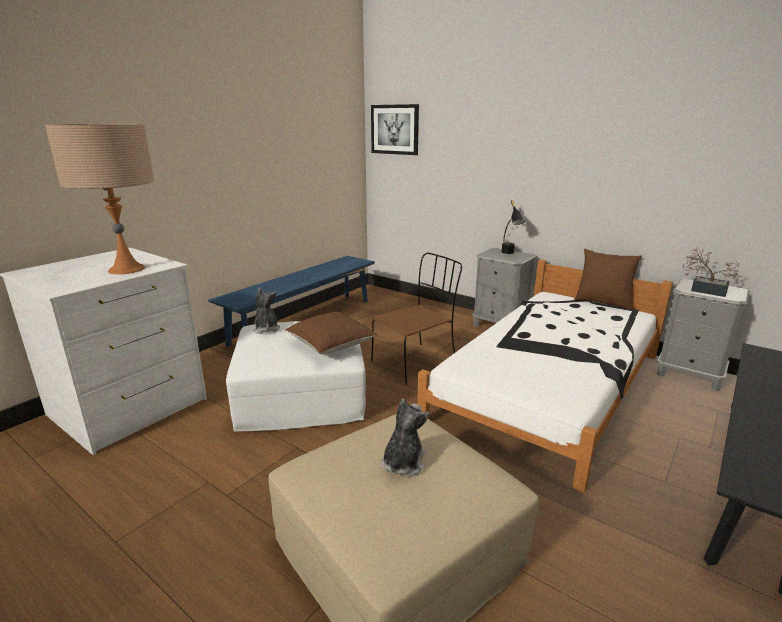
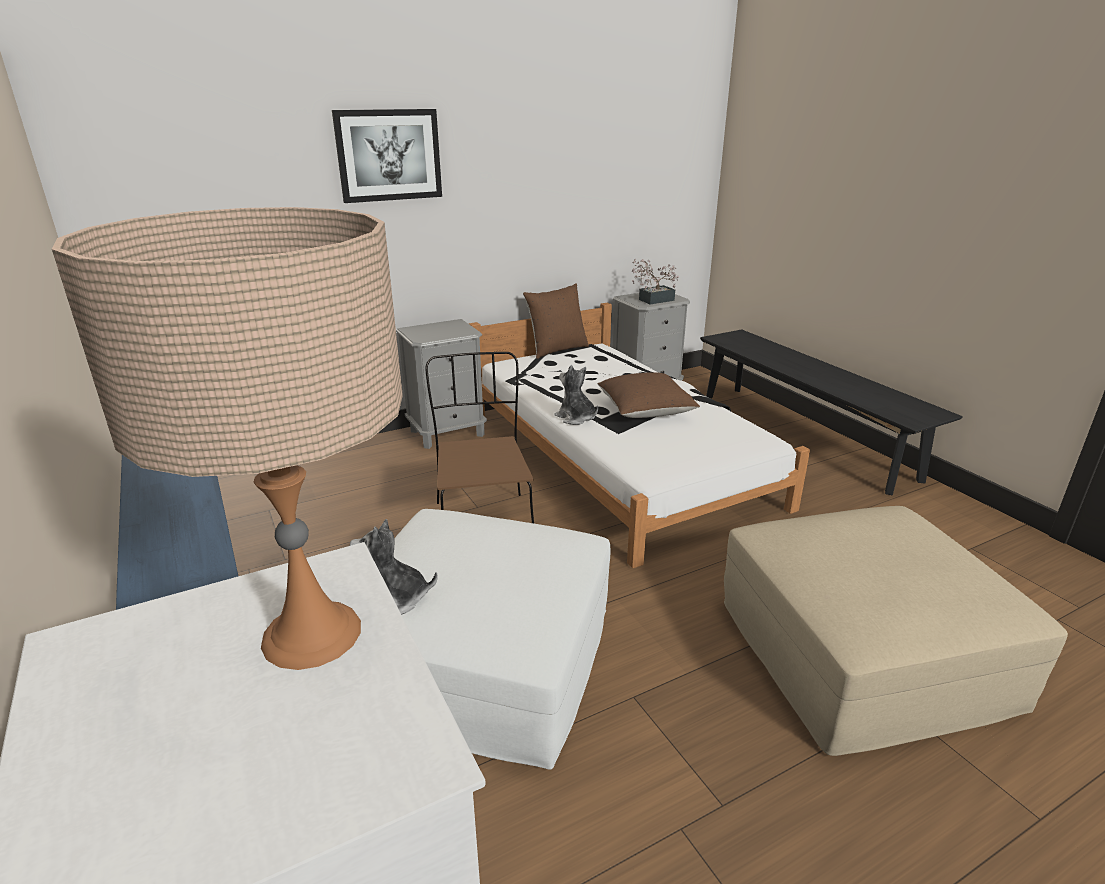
camera: 65 degrees left, 5 degrees up
(331, 345) = (530, 542): brown pillow -> brown pillow (645, 411)
(395, 129) = (134, 154): picture -> picture (389, 155)
(403, 462) = (866, 555): plush toy -> plush toy (576, 418)
(509, 253) = (440, 328): black table lamp -> none

